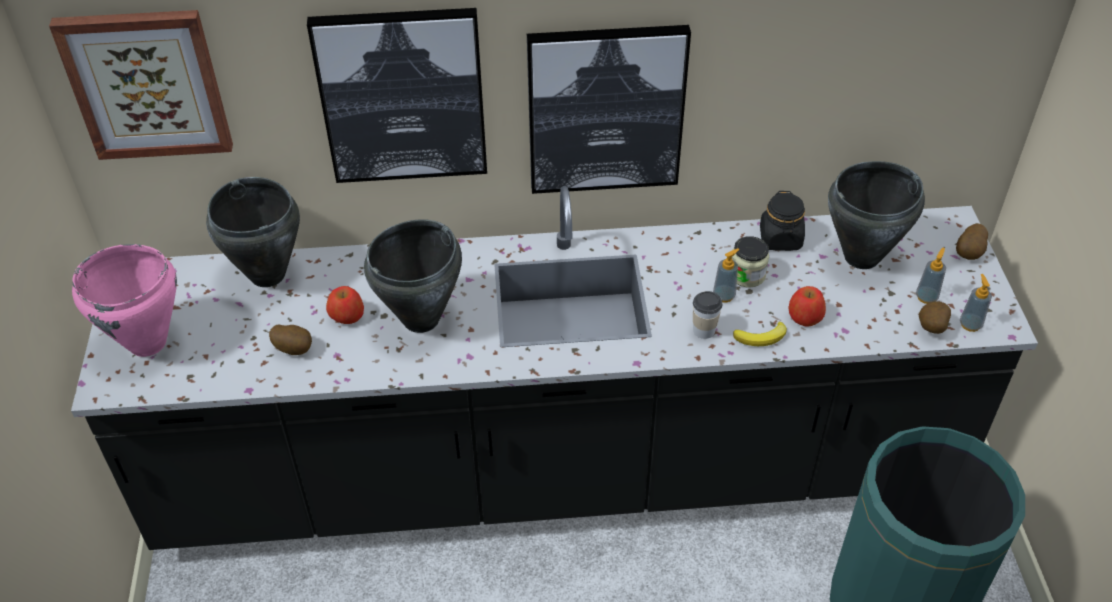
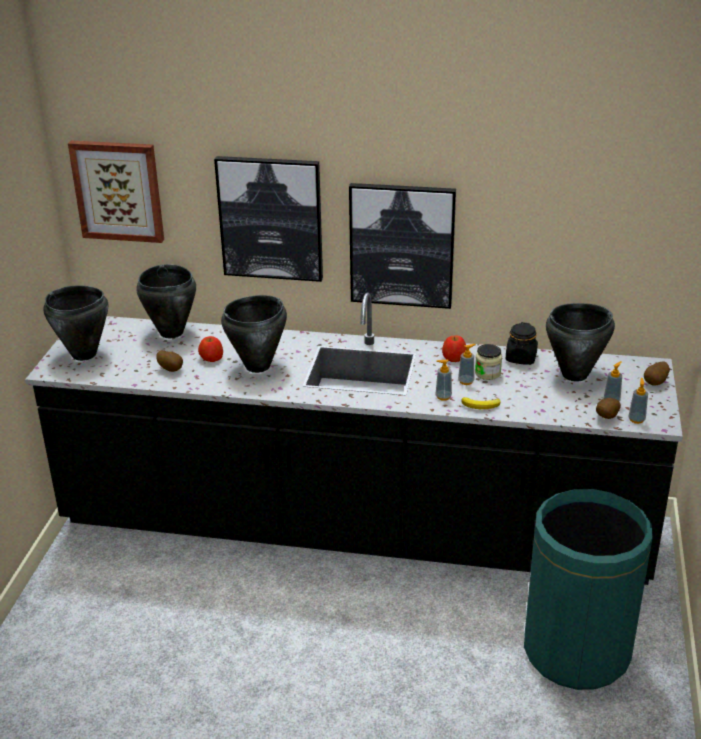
camera: 15 degrees right, 15 degrees down
(148, 343) = (84, 355): pink cooking pot -> black cooking pot
(704, 330) = (443, 397): cup -> soap dispenser
(805, 316) = (518, 399): apple -> apple (454, 357)

